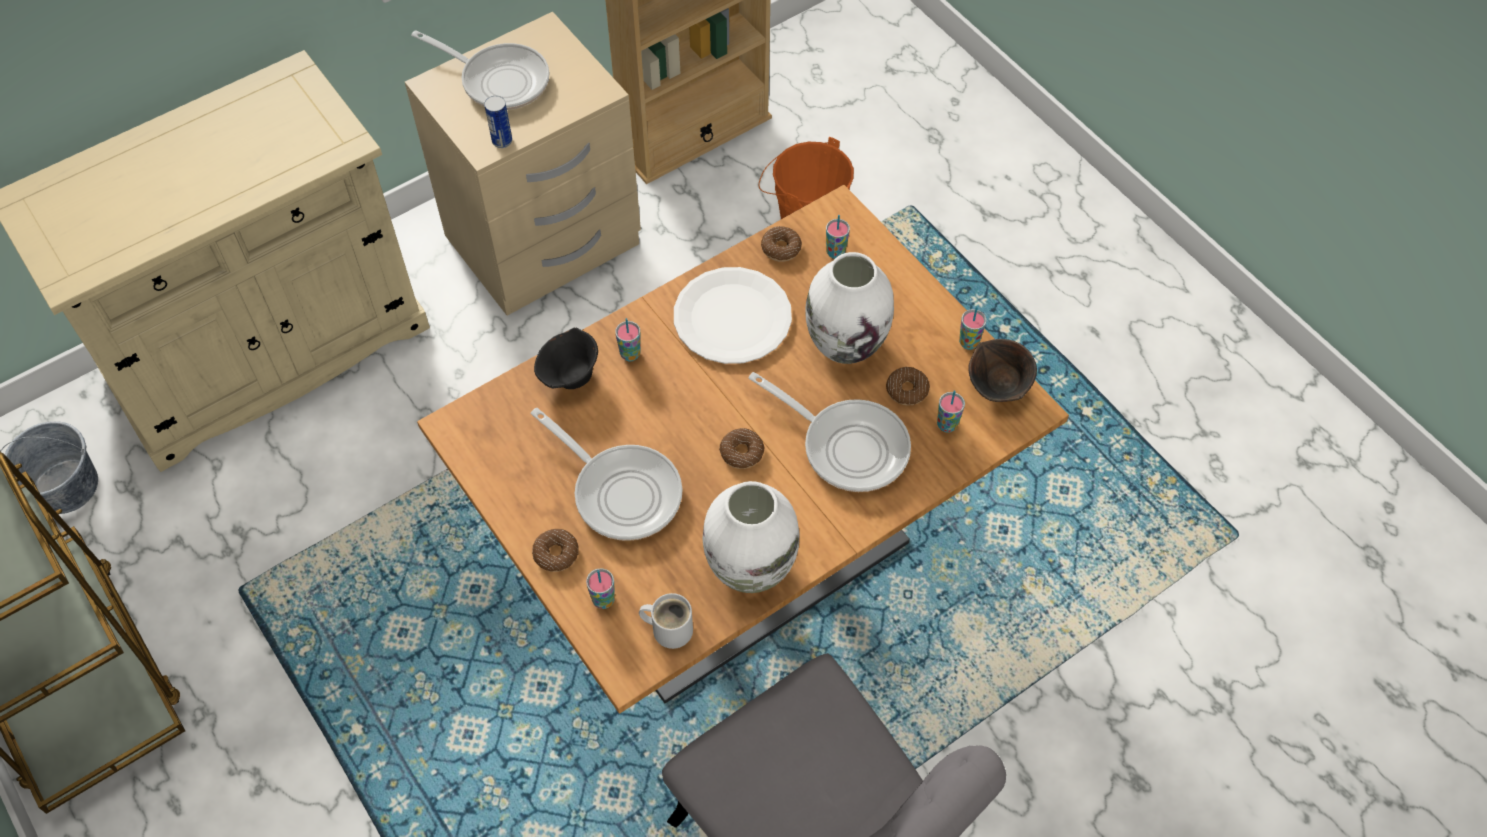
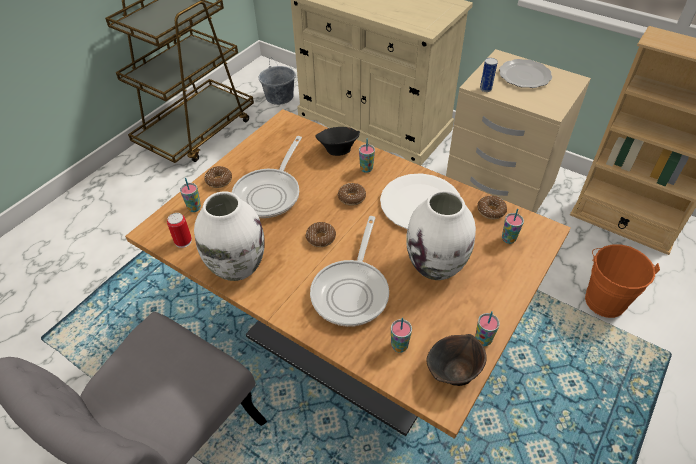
camera: 70 degrees right, 10 degrees down
(499, 80) = (525, 75): frying pan -> plate
(669, 628) = (183, 241): white mug -> can
(907, 390) = (417, 312): donut -> donut (352, 197)

